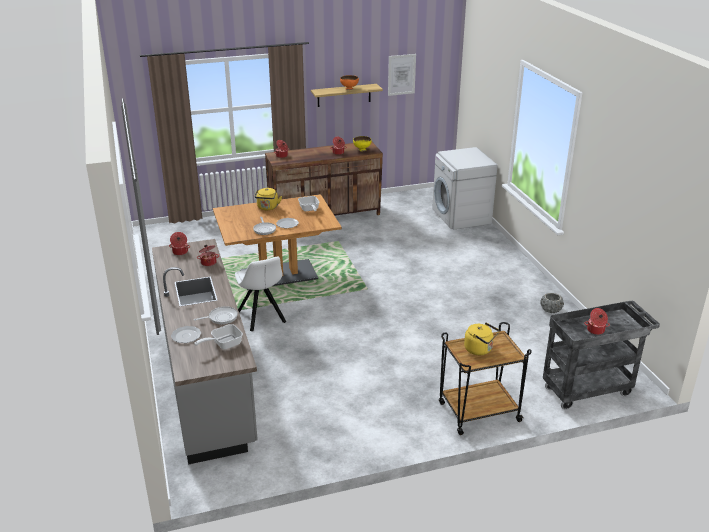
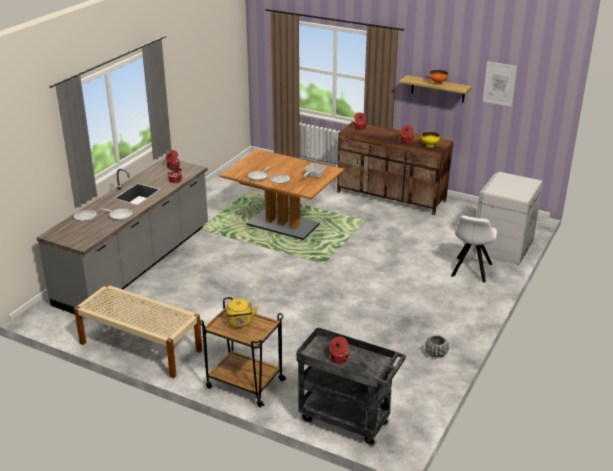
camera: 45 degrees right, 0 degrees up
(223, 344) = (92, 231): frying pan -> none
(262, 317) = (225, 246): white chair -> white chair (471, 270)
(267, 208) = (289, 163): yellow kettle -> none
(346, 442) = (140, 347): none -> beige bench

